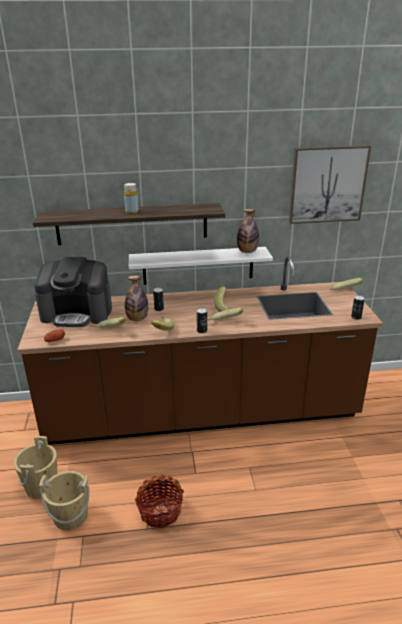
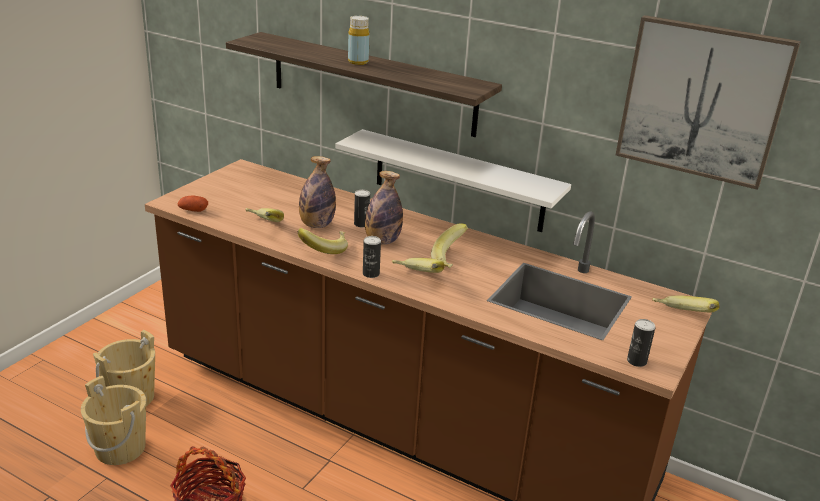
camera: 35 degrees right, 0 degrees up
(77, 313) = (262, 190): coffee machine -> none
(247, 251) = (527, 181): bottle -> bottle (382, 241)

